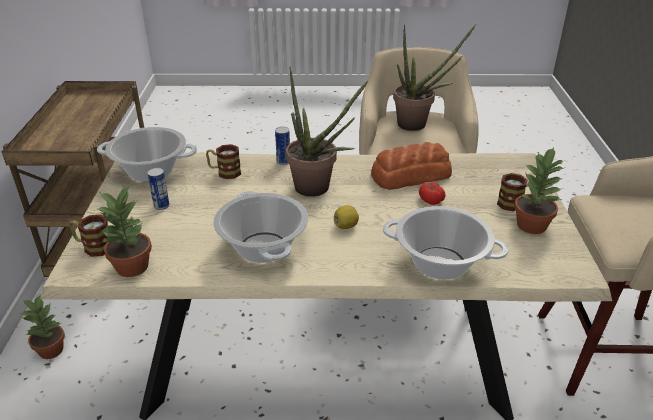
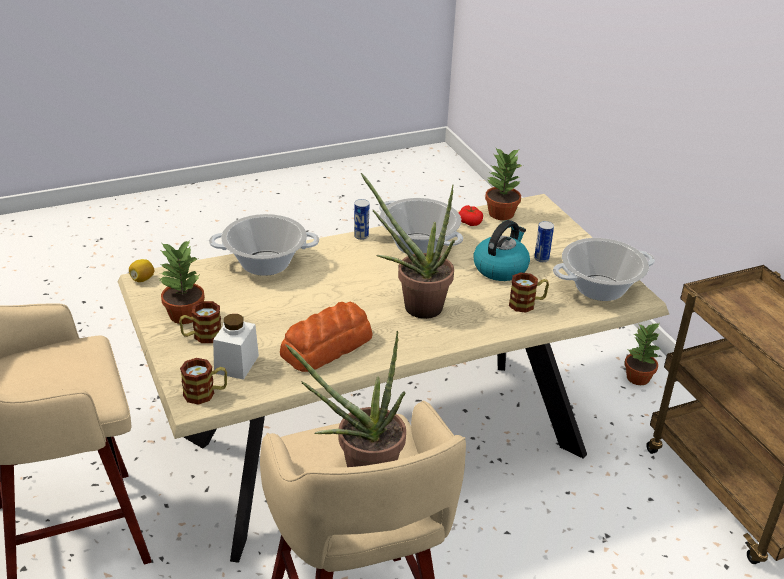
camera: 155 degrees right, 0 degrees up
(93, 247) = (548, 219): mug -> mug (205, 393)
(210, 205) = (500, 268): none -> kettle
(283, 162) = (480, 331): can -> can (361, 236)
(346, 226) = (362, 276): lemon -> lemon (142, 279)
(431, 200) = (293, 321): tomato -> tomato (470, 222)
(487, 178) = (236, 364): none -> white jar

